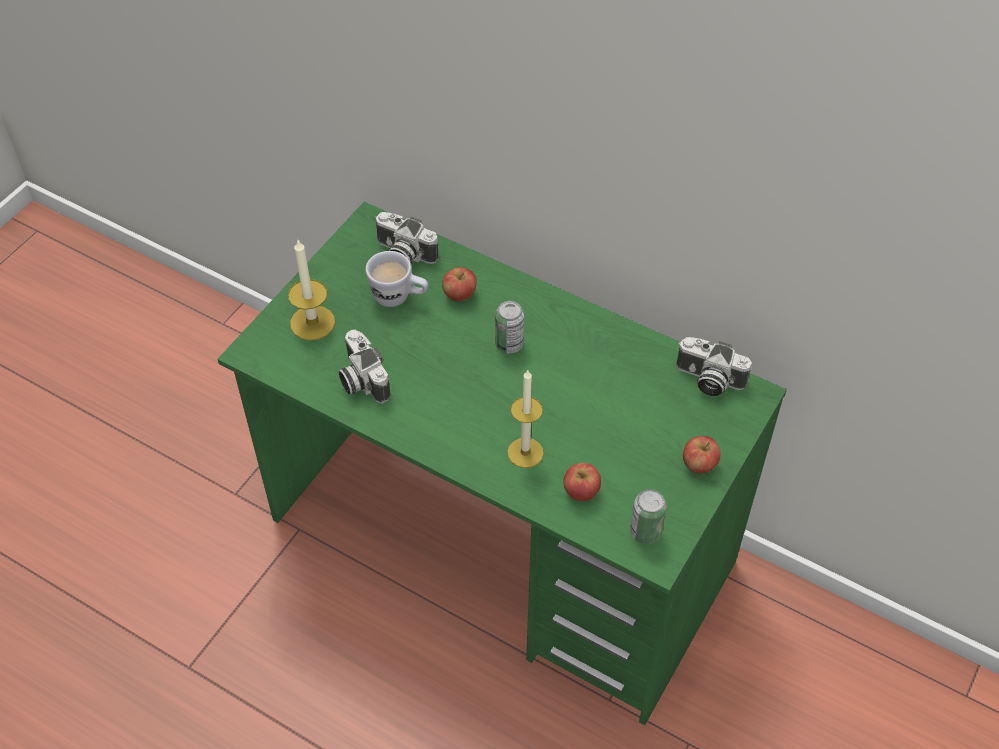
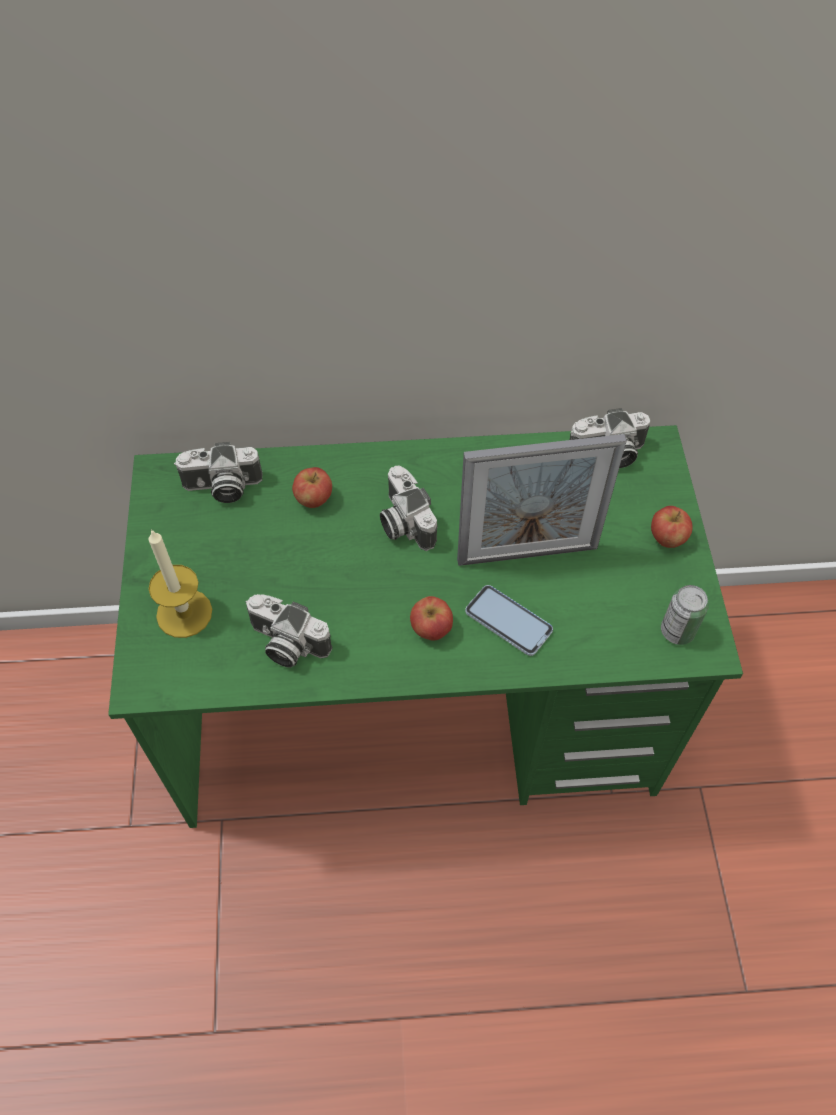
camera: 35 degrees left, 5 degrees up
(399, 298) = (255, 535): white mug -> none
(509, 344) = (403, 522): can -> camera
(525, 452) = (508, 621): candle -> phone
(580, 416) = (527, 554): none -> picture frame
(581, 492) = (590, 628): apple -> apple (431, 628)

